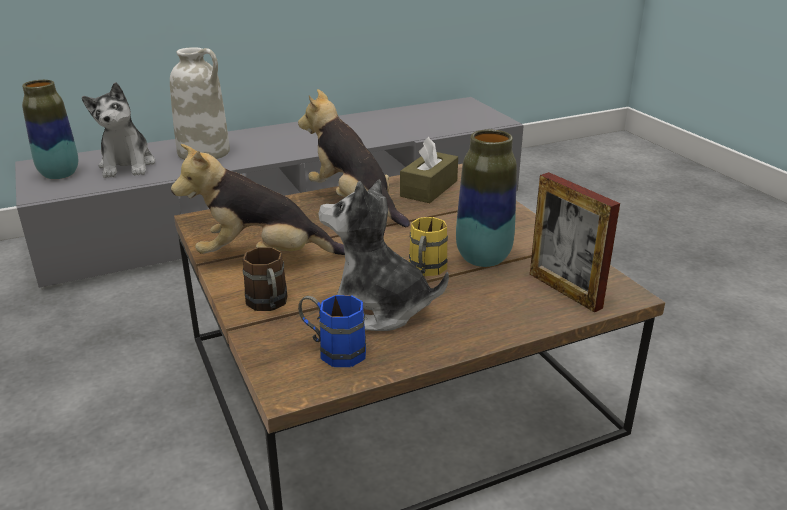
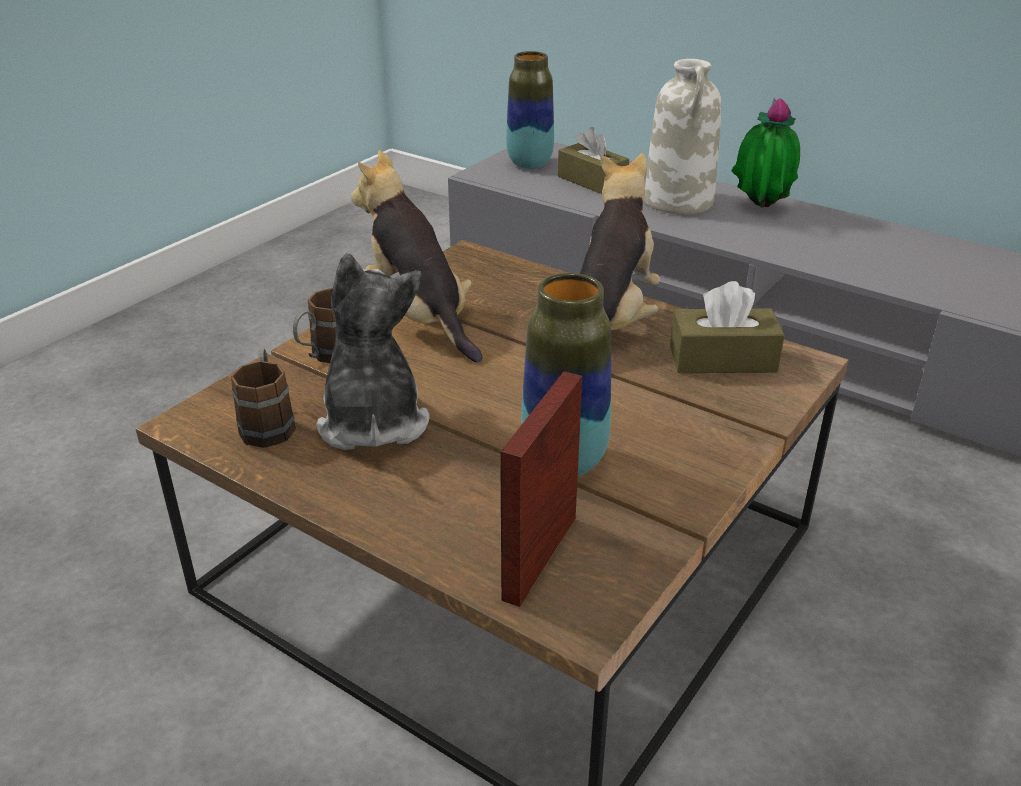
camera: 60 degrees right, 5 degrees up
(127, 165) = (592, 181): plush toy -> brown tissue box
(252, 138) = (760, 209): none -> potted plant
(333, 350) = (268, 423): blue mug -> brown mug
(425, 271) = (487, 427): yellow mug -> none

